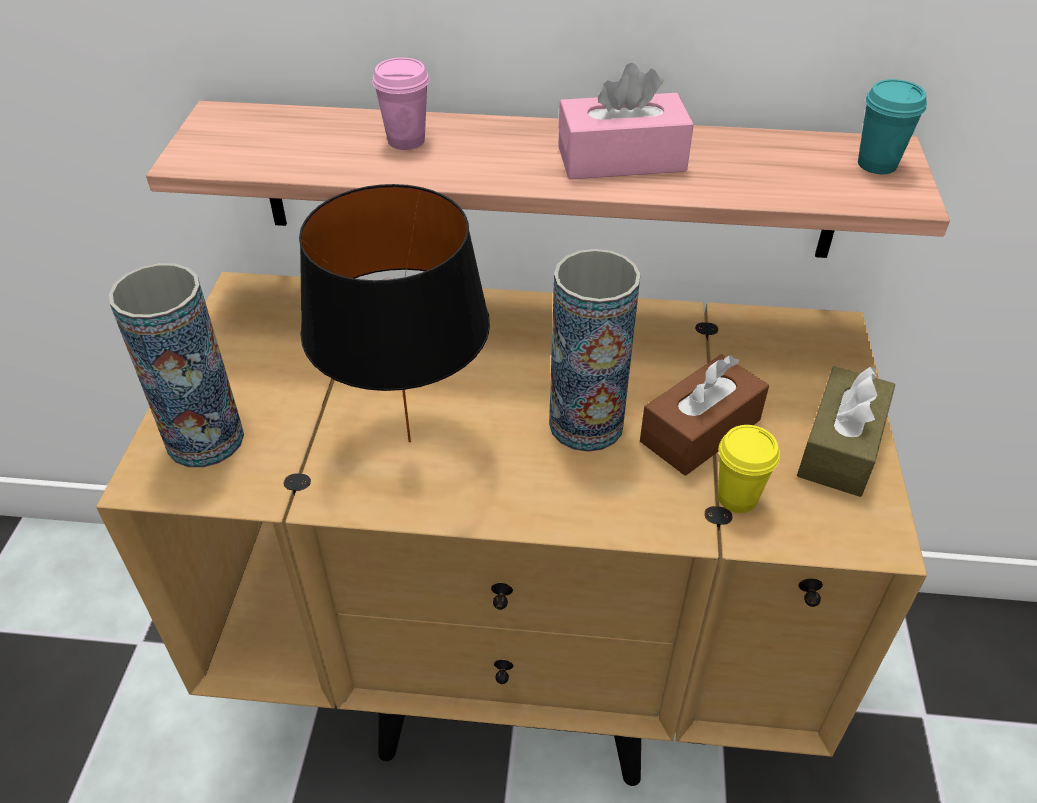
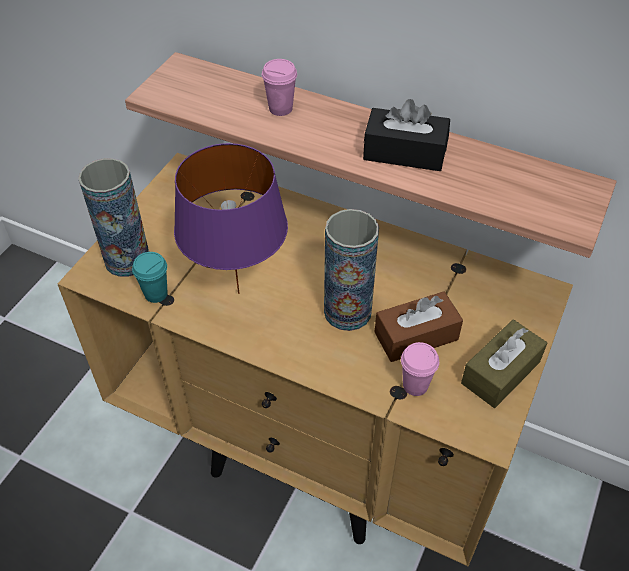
camera: 20 degrees right, 5 degrees up
(408, 443) = (237, 294): black table lamp -> purple table lamp
(621, 159) = (404, 152): pink tissue box -> black tissue box
(737, 498) = (415, 385): yellow cup -> pink cup
(877, 164) = (571, 196): turquoise cup -> turquoise cup (156, 294)

